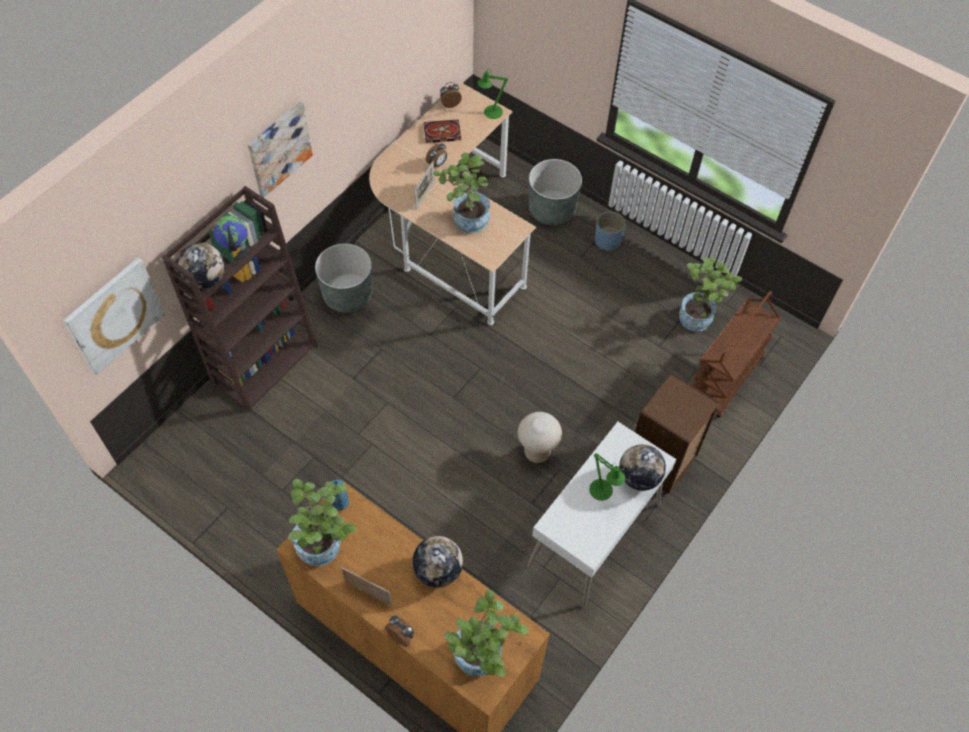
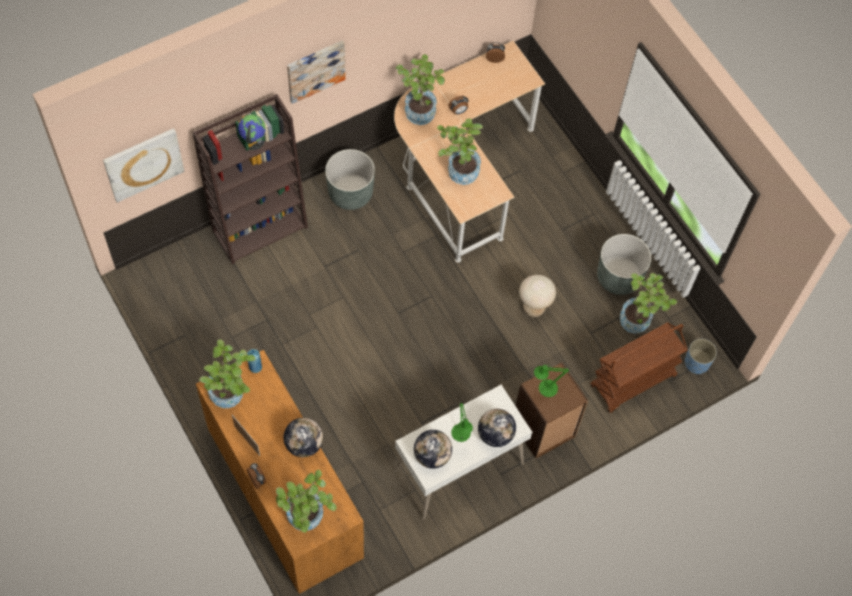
camera: 20 degrees right, 5 degrees up
(205, 279) = (221, 157): globe -> globe (432, 455)
(395, 174) = (419, 108): none -> potted plant
(424, 195) = (435, 136): picture frame -> none
(441, 133) = (474, 83): book -> none
(491, 113) = (525, 79): green table lamp -> green table lamp (545, 389)
(537, 453) = (444, 384): beige stool -> beige stool (533, 308)
(551, 210) = (558, 177): grey planter -> grey planter (619, 277)
(607, 241) = (593, 223): blue planter -> blue planter (697, 363)

